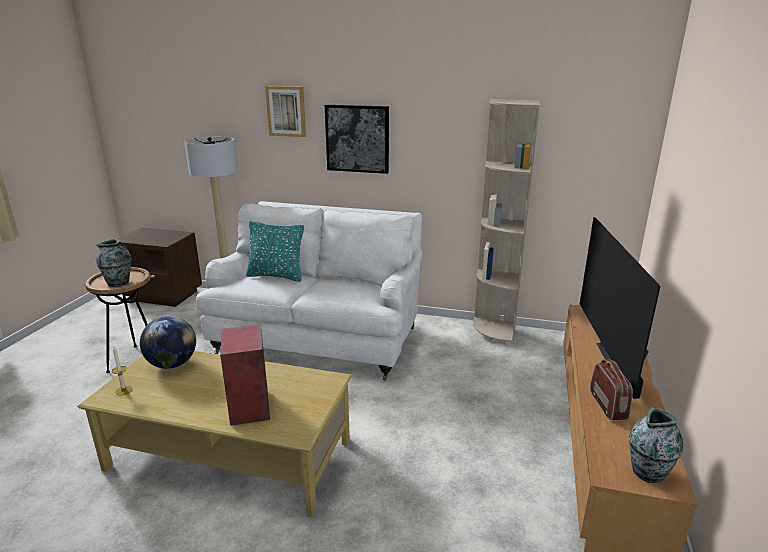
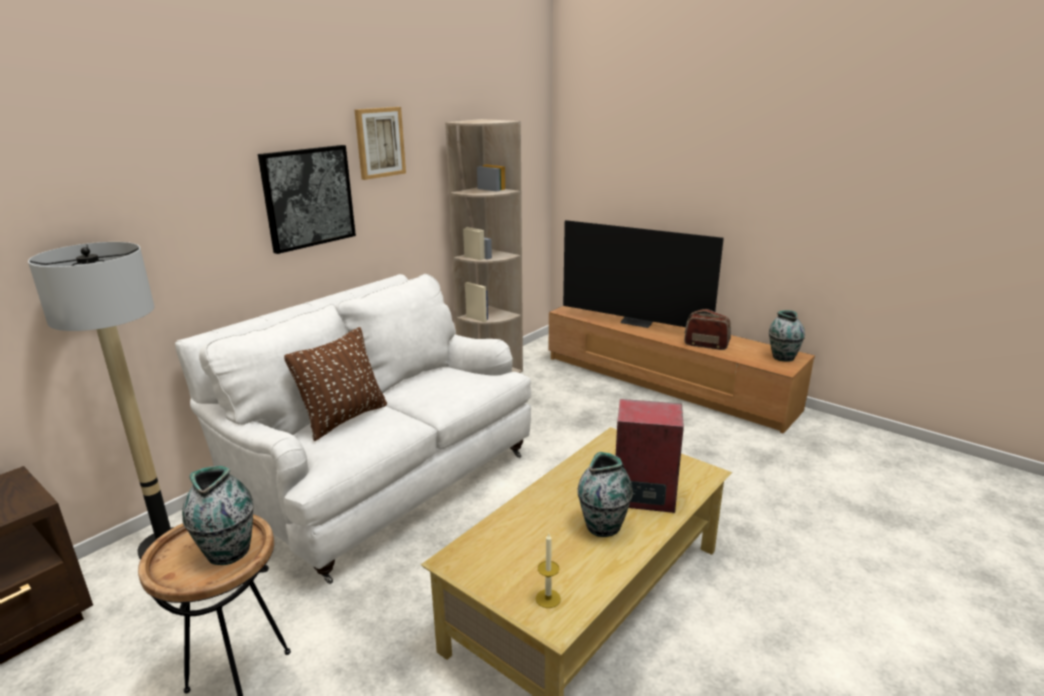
camera: 65 degrees left, 0 degrees up
(172, 364) = (502, 548): globe -> none
(204, 396) = (603, 526): none -> vase
(276, 276) = (344, 419): turquoise pillow -> brown pillow
(286, 111) = (192, 175): picture -> picture (379, 142)

